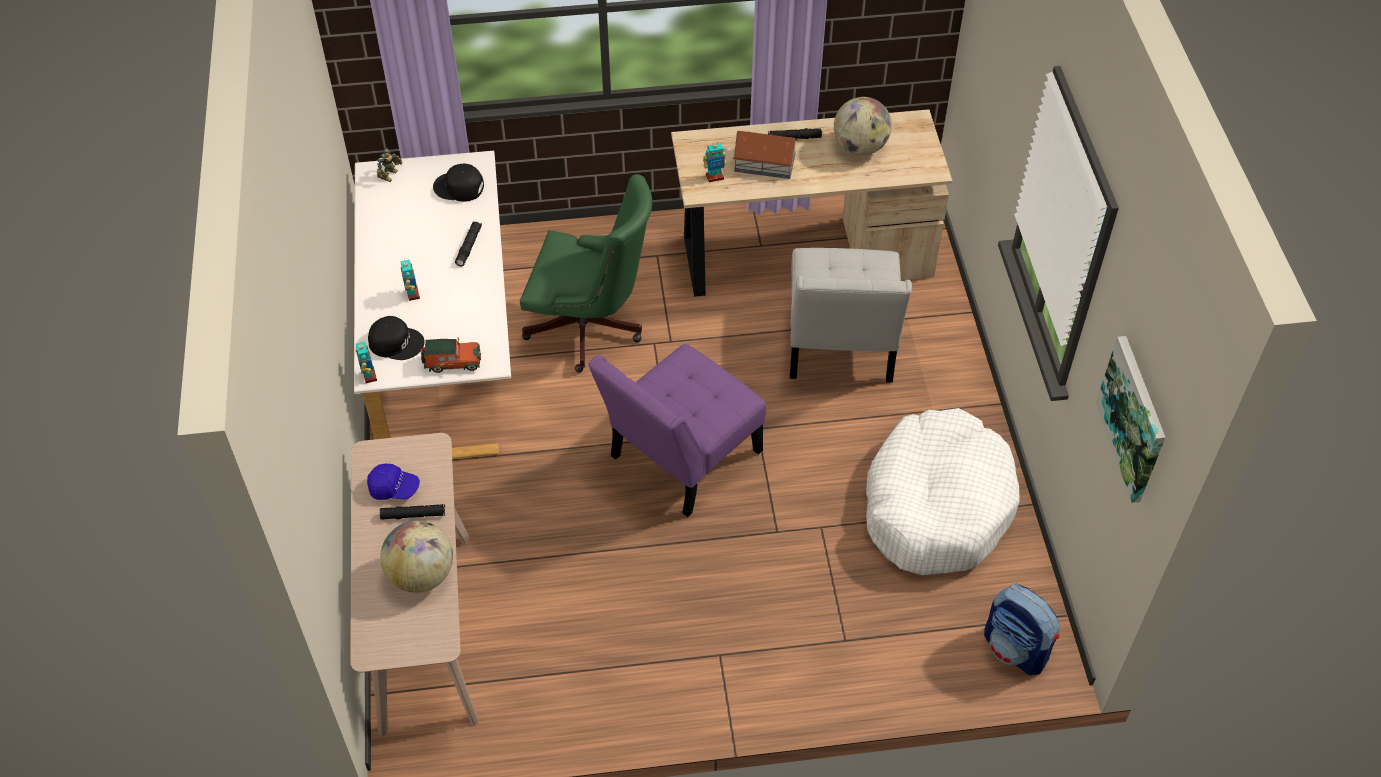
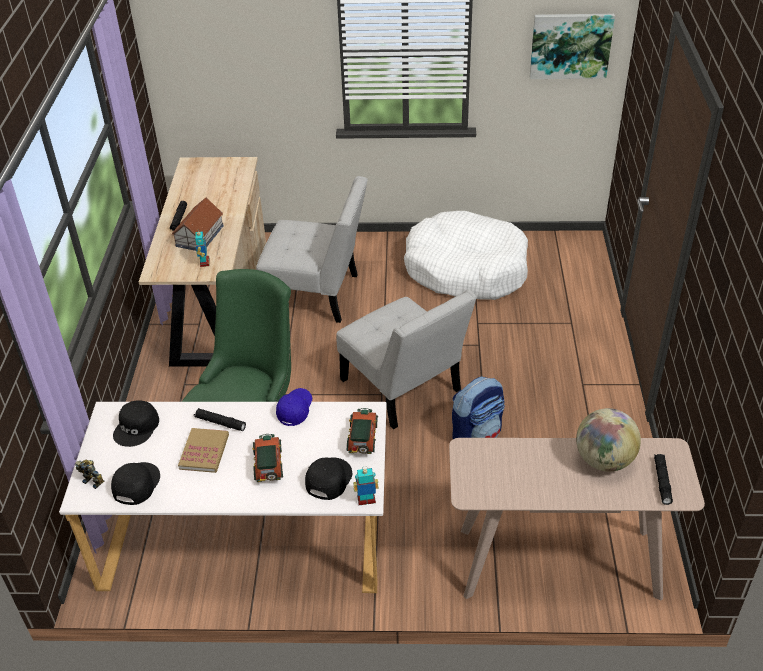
camera: 80 degrees left, 10 degrees down
(386, 204) = (135, 484): none -> black cap
(394, 488) = (509, 477): blue cap -> blue cap (295, 410)
(412, 294) = (268, 466): toy robot -> toy car
(413, 515) = (540, 464): black flashlight -> black flashlight (662, 481)
(429, 243) = (204, 452): none -> book
(679, 459) = (404, 389): purple chair -> white chair
(860, 147) = (205, 190): globe -> none
(1016, 649) = (578, 253): backpack -> backpack (477, 434)

